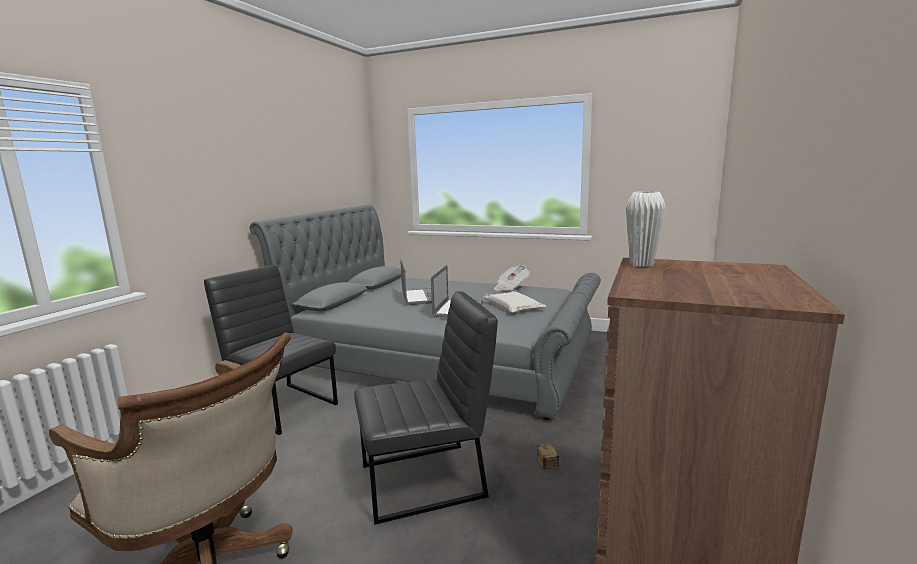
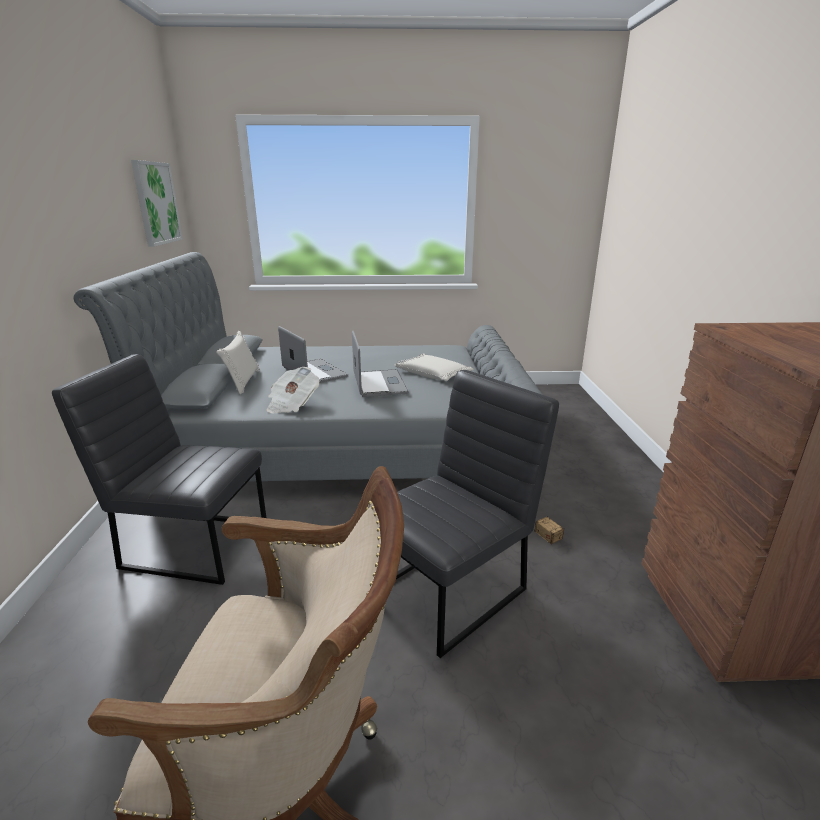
camera: 25 degrees left, 10 degrees up
(341, 170) = (156, 203): none -> picture
(367, 298) = (243, 381): none -> white pillow
(511, 287) = (405, 349): newspaper -> newspaper (292, 404)
(641, 264) = (737, 332): white vase -> none

